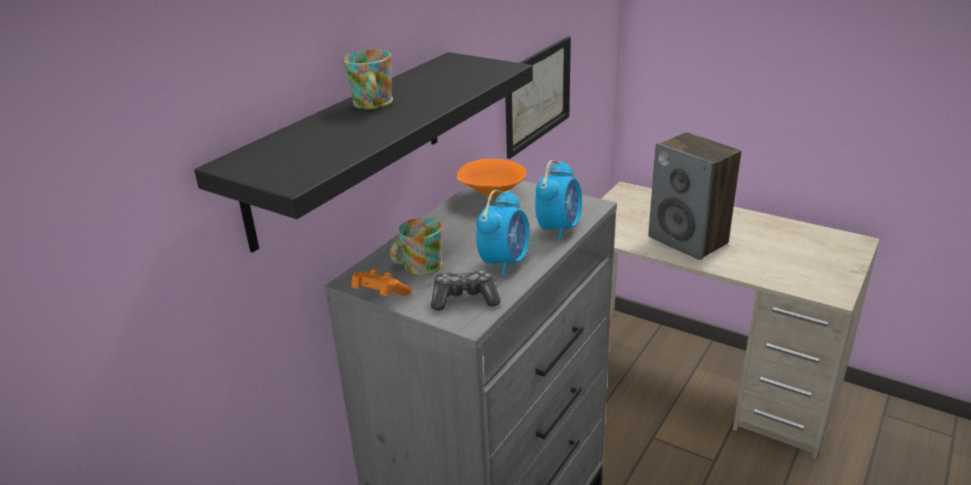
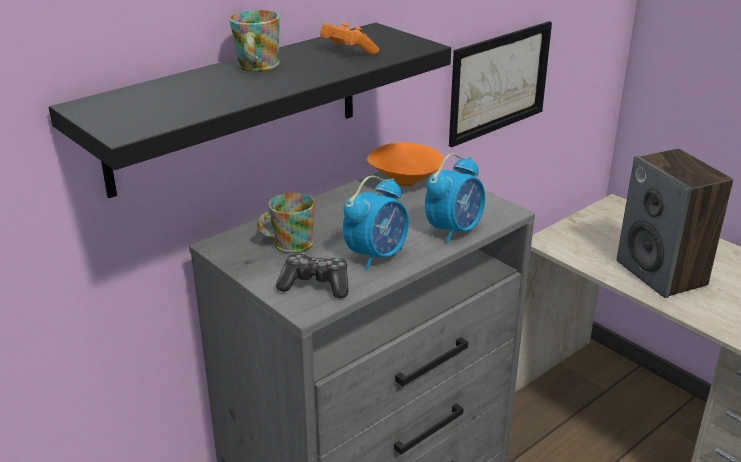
camera: 15 degrees right, 0 degrees up
(379, 295) = (235, 265): orange game controller -> orange game controller (347, 51)

